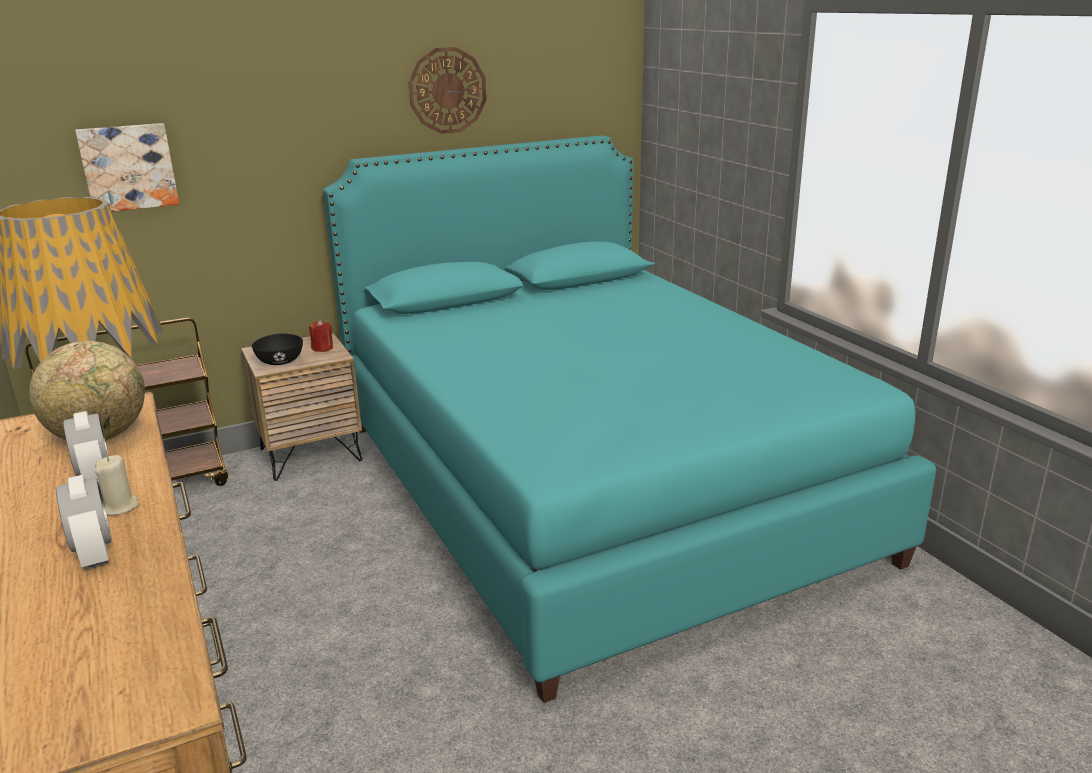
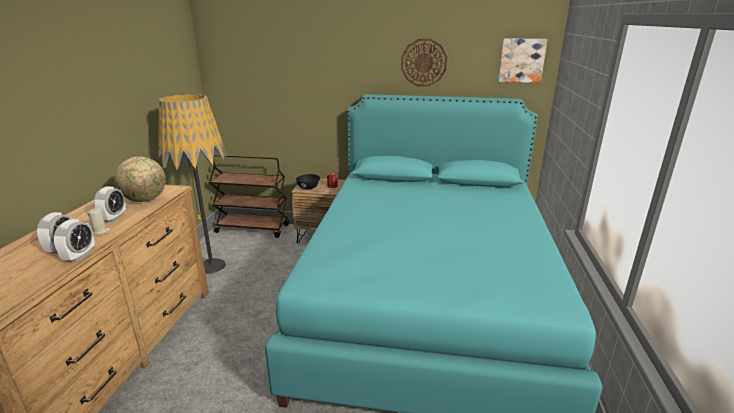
camera: 35 degrees right, 0 degrees up
(128, 167) = (265, 85): picture -> picture (521, 60)
(166, 550) = (79, 256): none -> alarm clock

